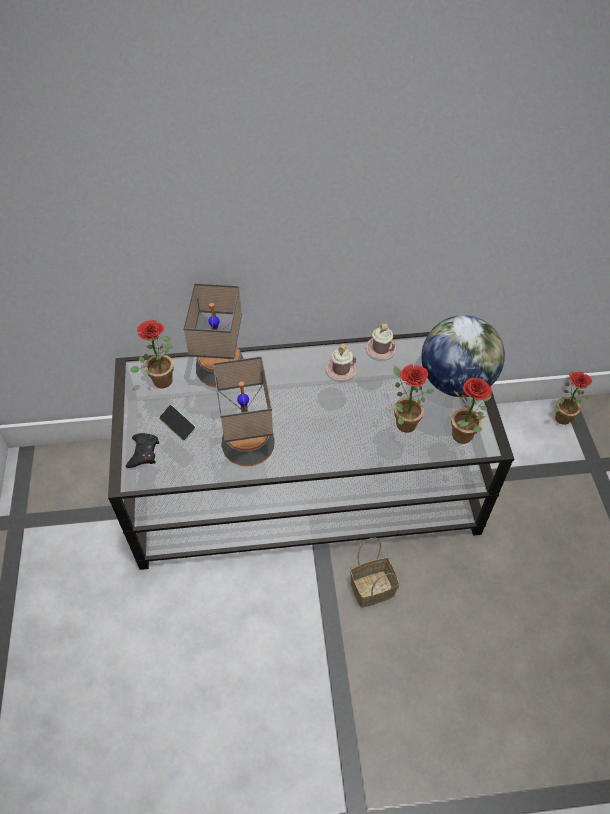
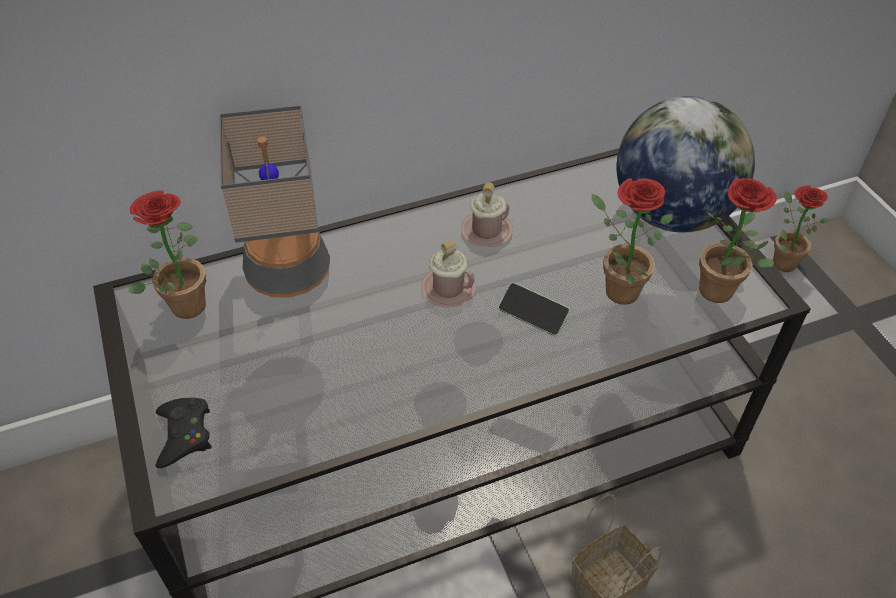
camera: 15 degrees left, 5 degrees down
(178, 426) = (236, 374): phone -> phone (533, 315)
(248, 446) = (373, 382): table lamp -> none
(381, 349) = (537, 189): pink mug -> pink mug (448, 289)

